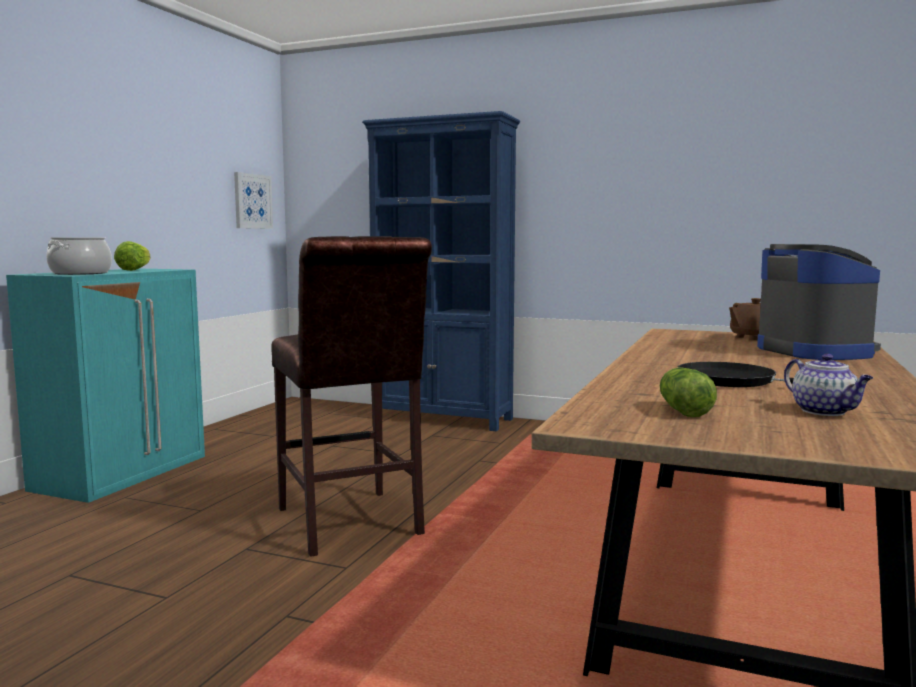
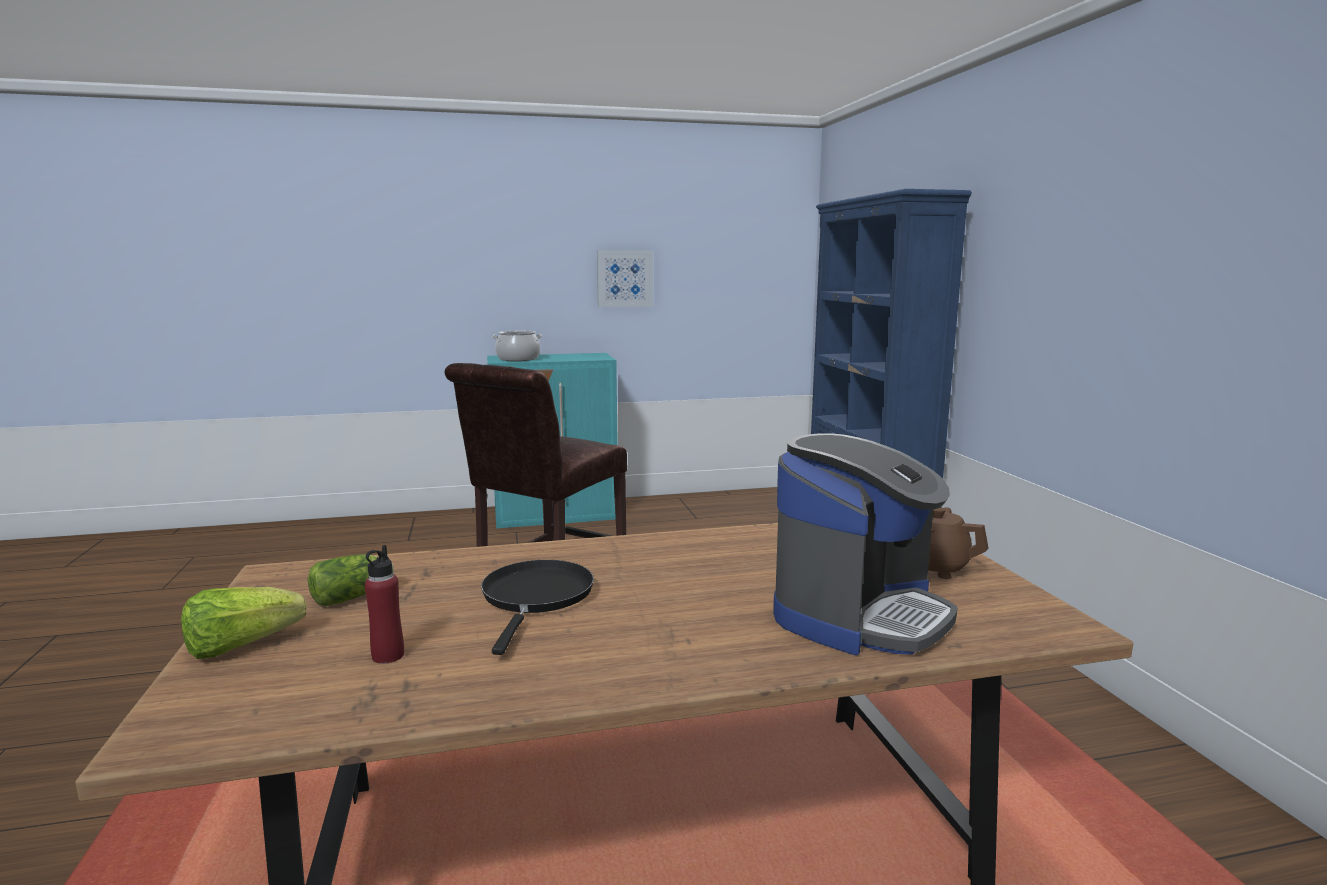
camera: 55 degrees right, 5 degrees up
(134, 270) = (575, 357): lettuce -> lettuce (241, 646)
(252, 201) = (762, 287): picture -> picture (624, 278)
(825, 412) = (387, 656): teapot -> red bottle

